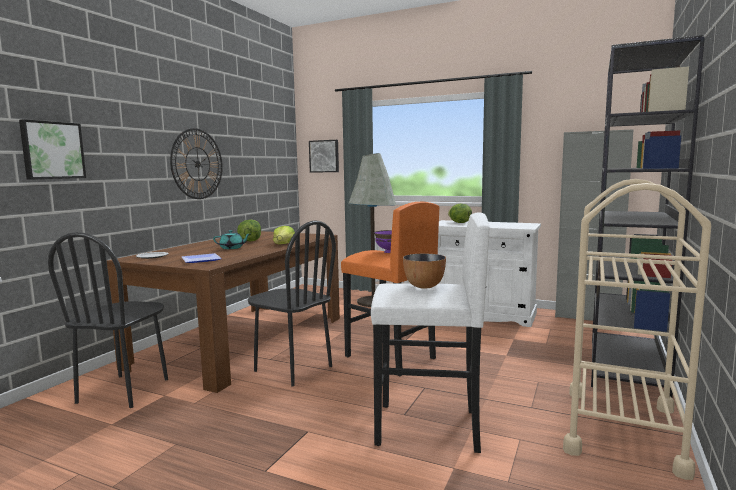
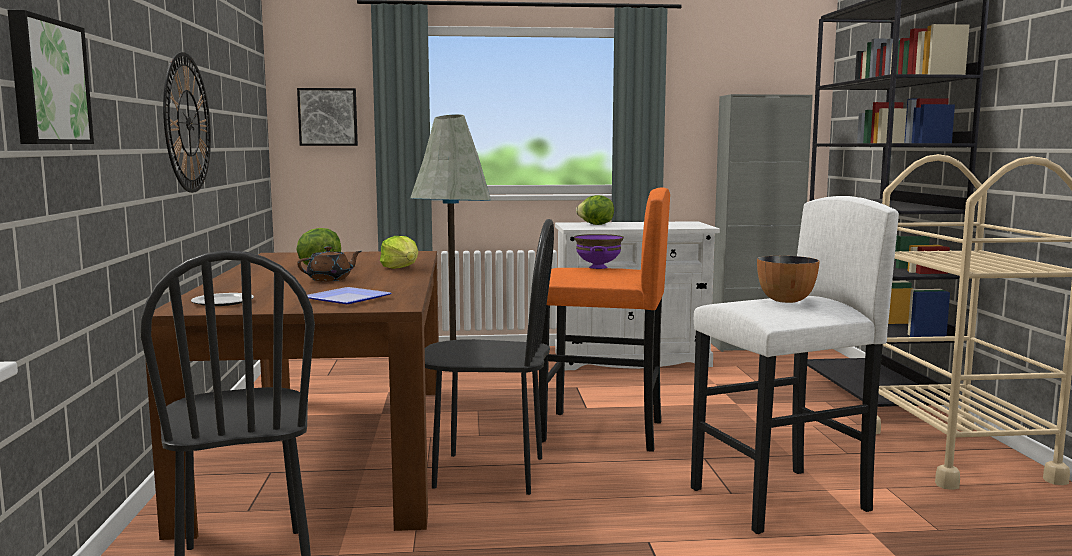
camera: 30 degrees left, 0 degrees up
(232, 248) = (330, 279): turquoise teapot -> brown teapot

